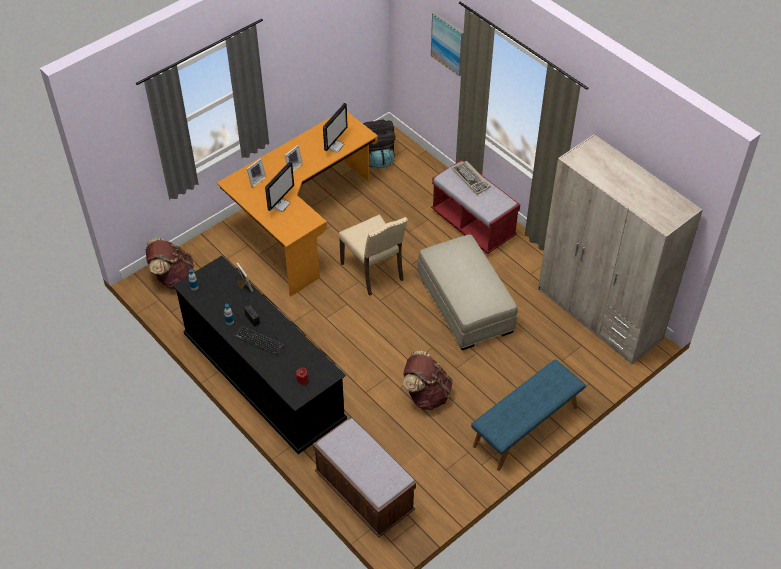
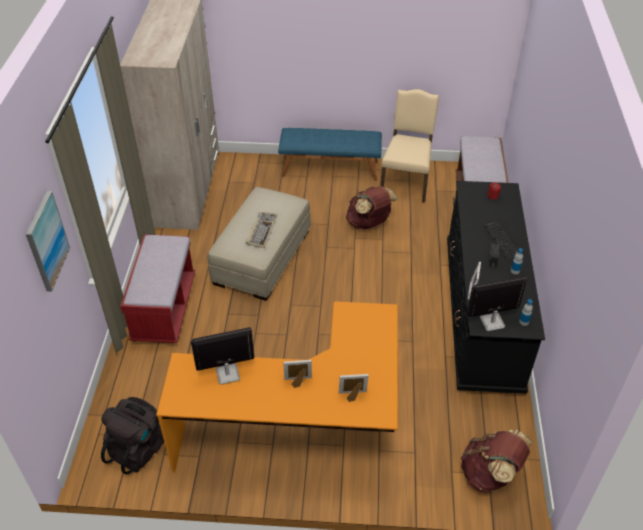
camera: 135 degrees left, 5 degrees down
(280, 204) = (358, 349): monitor -> monitor (491, 322)
(374, 272) = (296, 332): beige chair -> beige chair (406, 182)
(471, 178) = (145, 277): keyboard -> keyboard (261, 230)

